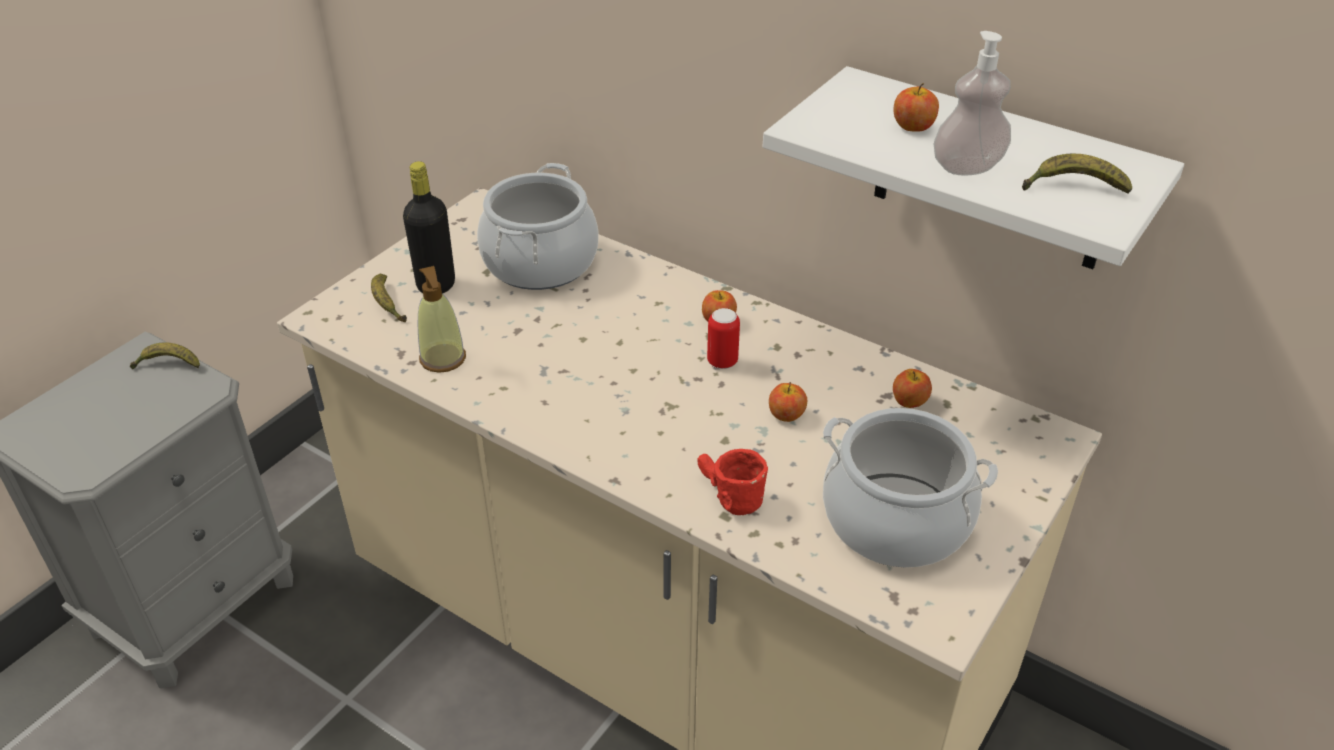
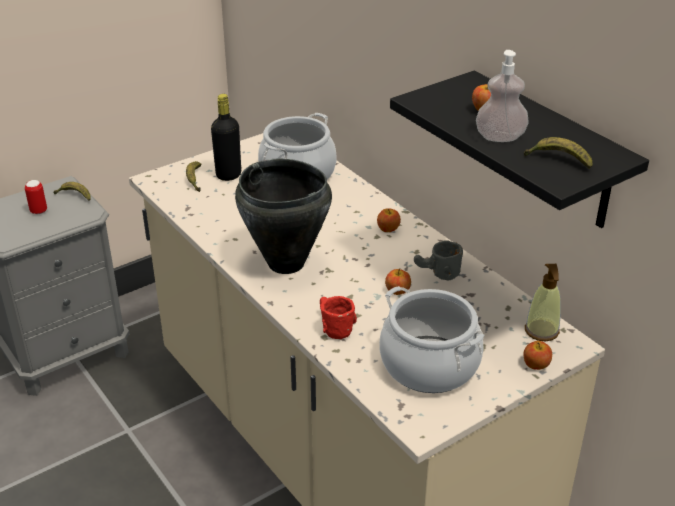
camera: 20 degrees right, 5 degrees down
(443, 359) = (209, 216): soap dispenser -> soap dispenser (541, 331)
(603, 411) = (286, 264): none -> black cooking pot
(722, 362) = (376, 252): can -> can (38, 211)
(824, 375) = (436, 274): none -> grey mug
(909, 401) = (483, 301): apple -> apple (536, 365)
(992, 172) = (548, 152): white shelf -> black shelf

